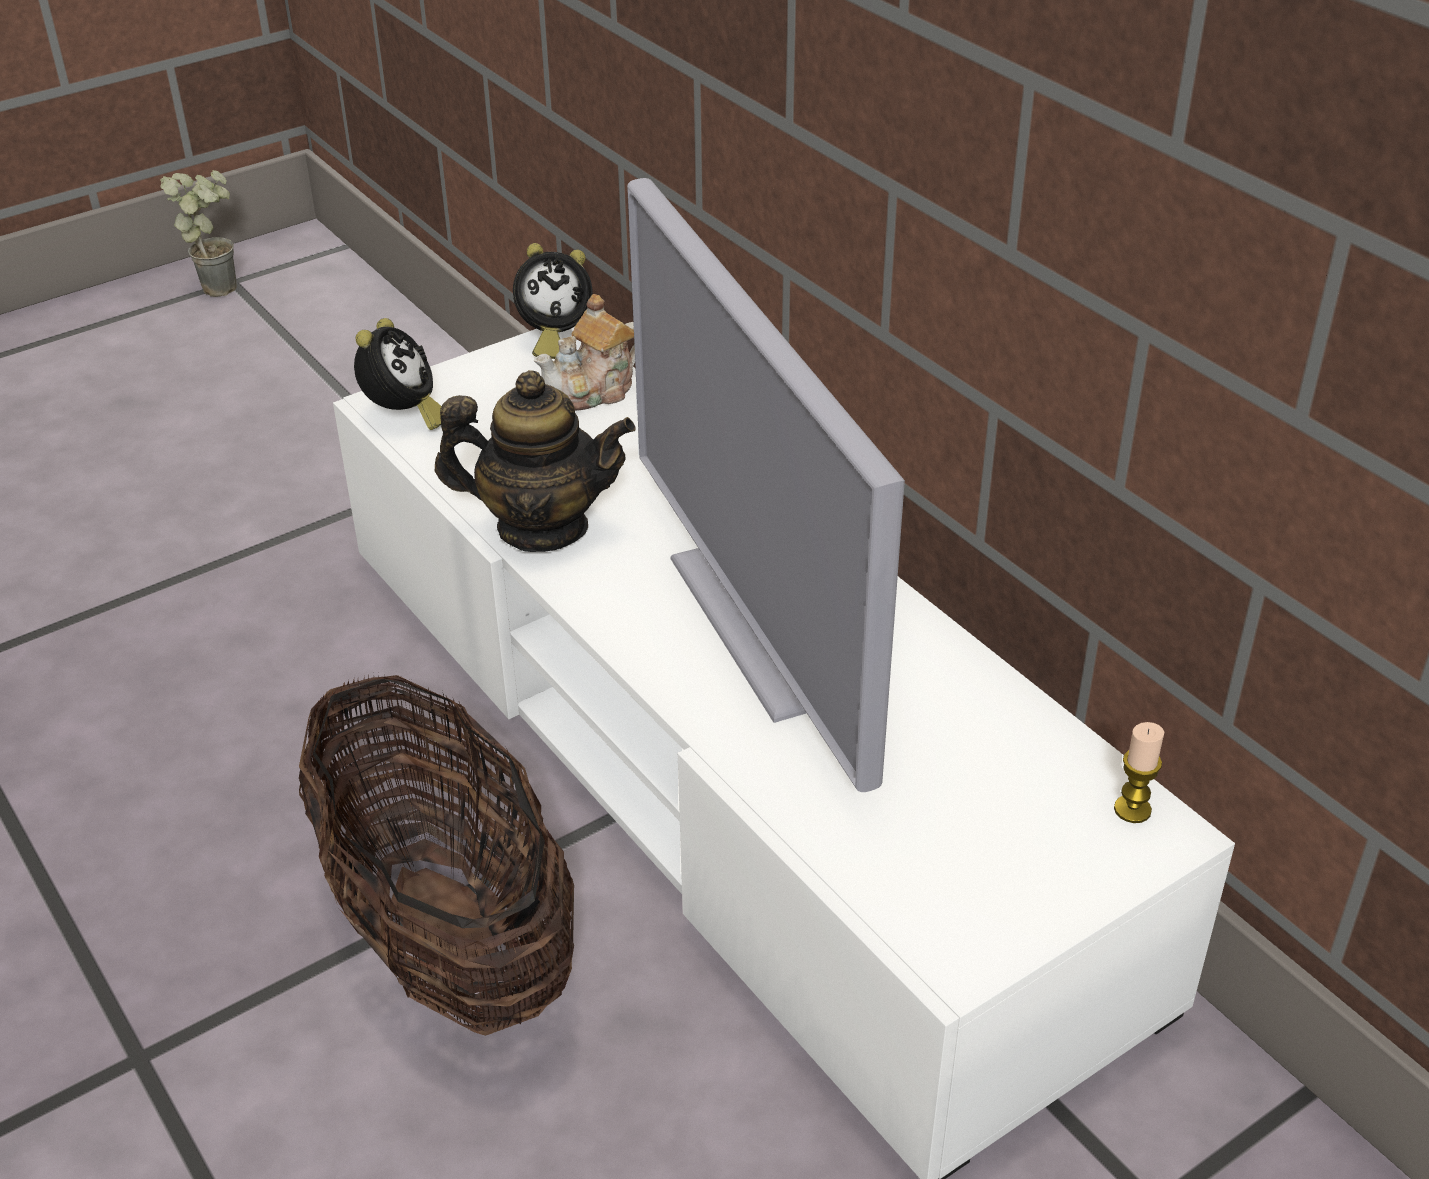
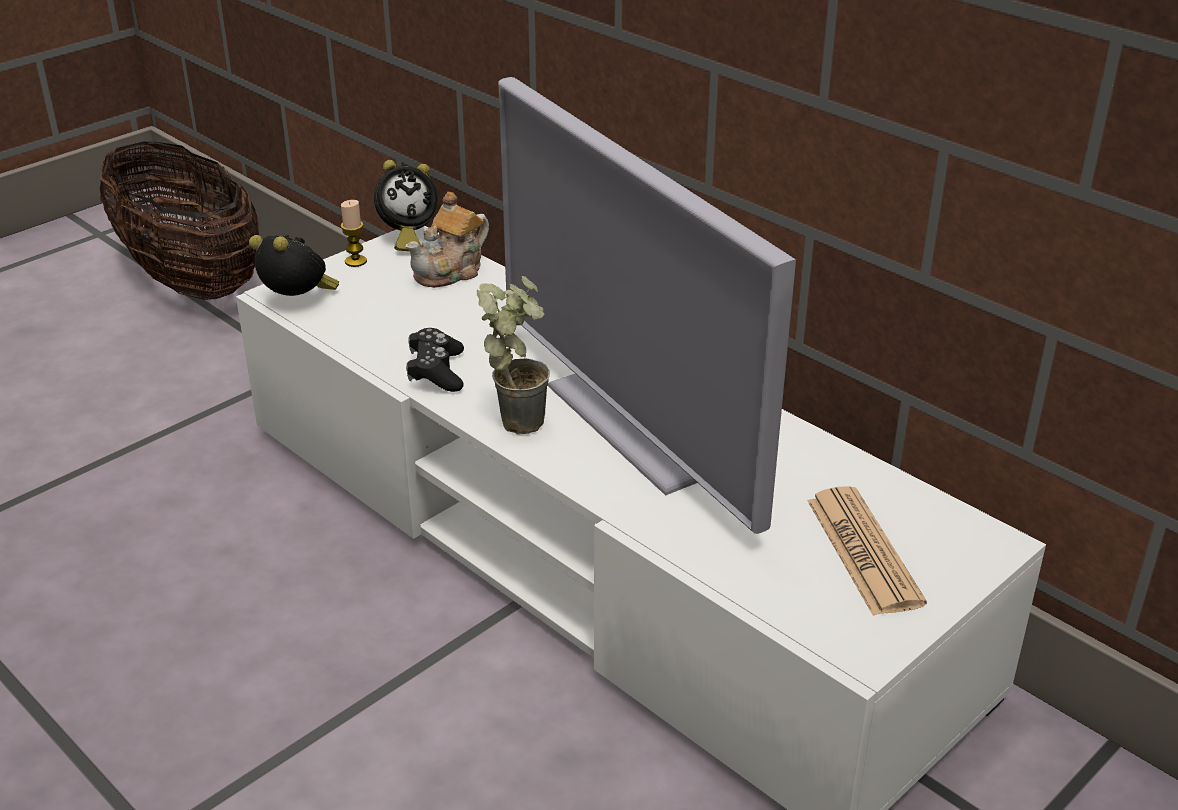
camera: 10 degrees left, 5 degrees down
(220, 284) = (89, 237): potted plant -> potted plant (518, 416)
(403, 416) = (298, 301): alarm clock -> alarm clock turned 60 degrees counterclockwise
(448, 935) = (400, 710): basket -> basket (191, 280)
(542, 527) = (436, 372): teapot -> black game controller
(997, 827) = (863, 551): none -> newspaper
(1132, 809) = (962, 528): candle -> candle (355, 261)

